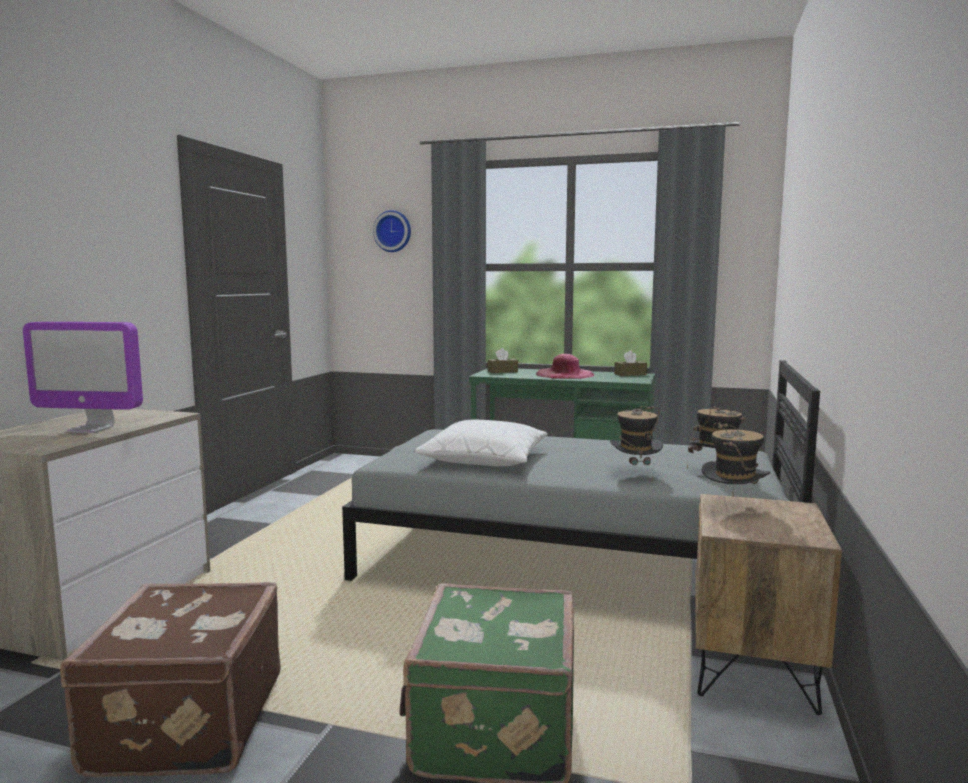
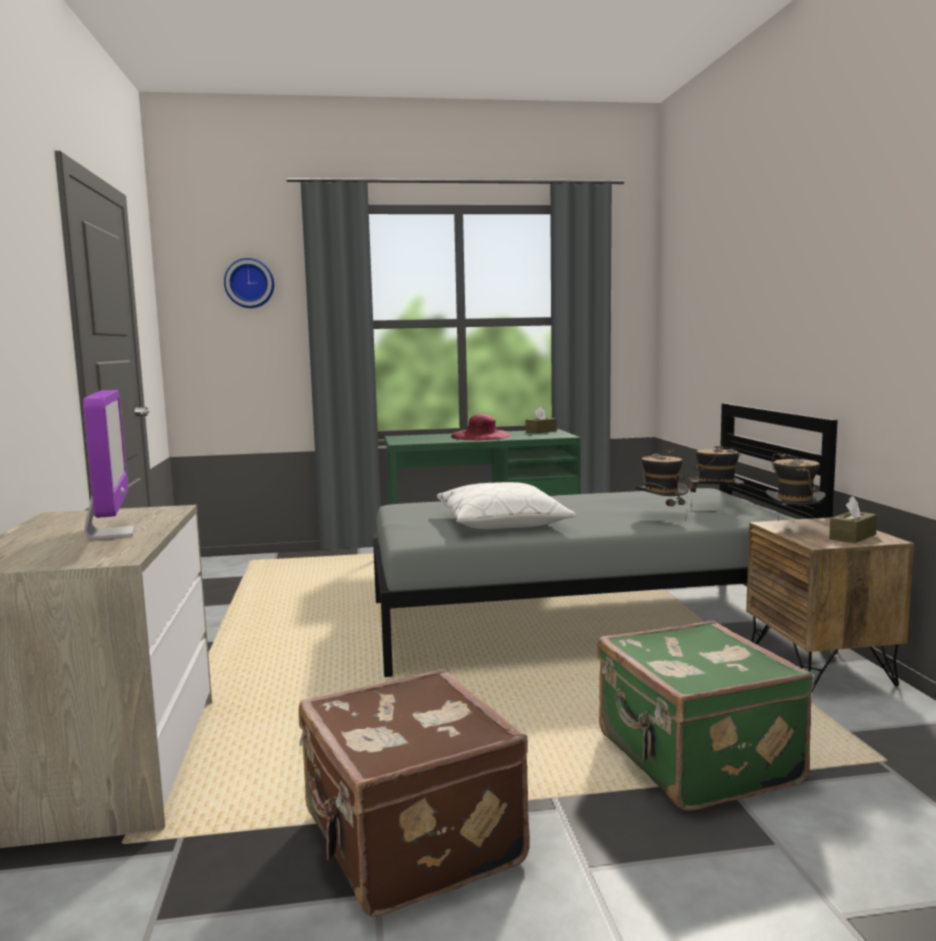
camera: 25 degrees left, 0 degrees up
(91, 429) = (111, 534): monitor -> monitor turned 90 degrees counterclockwise
(502, 371) = (411, 438): brown tissue box -> brown tissue box (852, 536)

